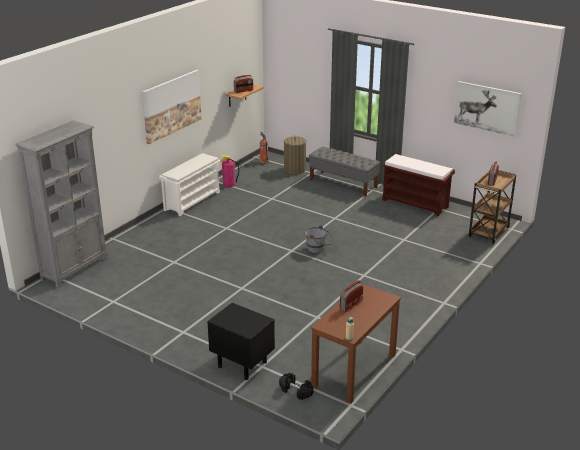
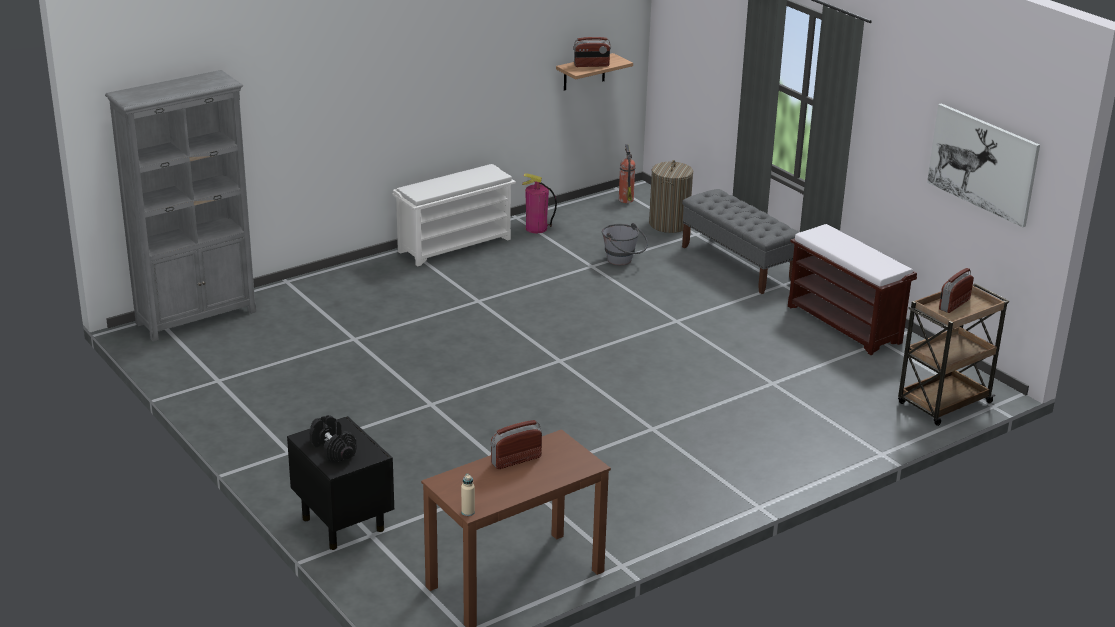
camera: 20 degrees right, 0 degrees up
(171, 105) = (433, 71): picture -> none
(295, 391) = (395, 588): black dumbbell -> black dumbbell (332, 449)
(318, 250) = (606, 369): grey bucket -> grey bucket (623, 261)

